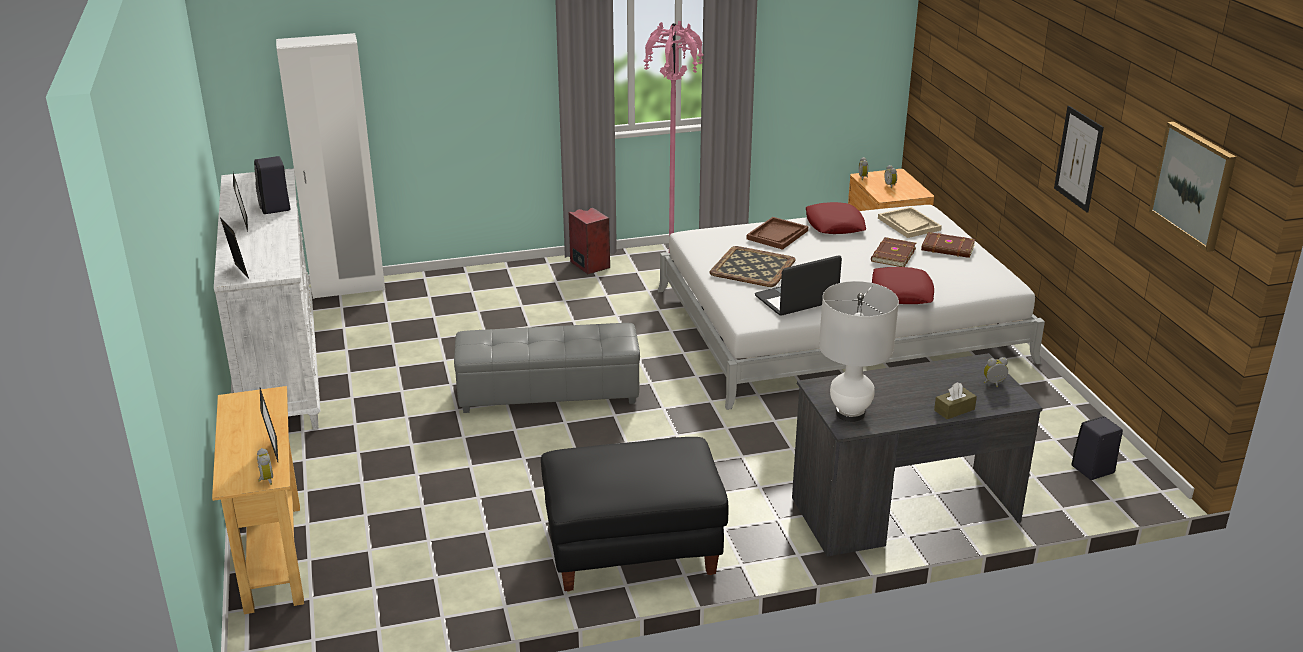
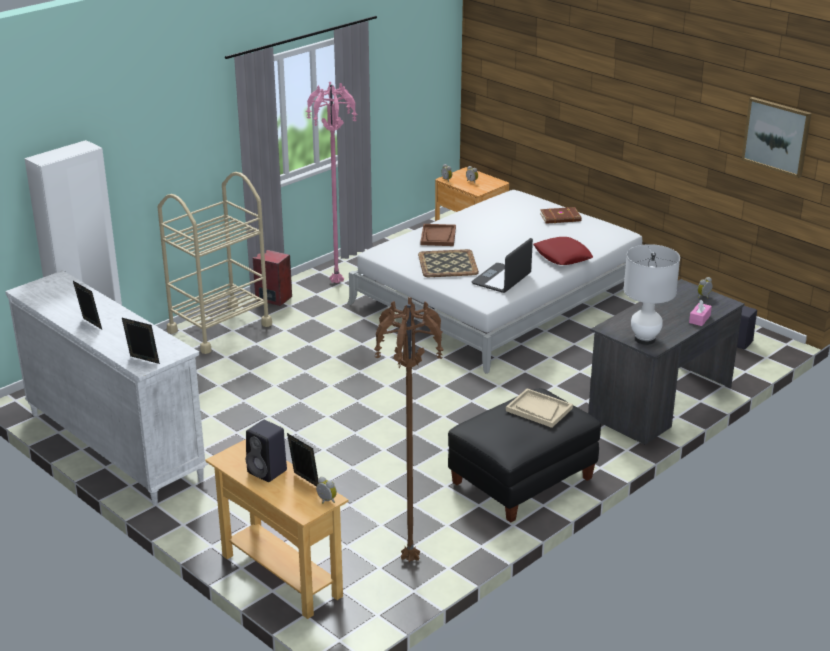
camera: 30 degrees left, 0 degrees up
(275, 208) = (96, 305): black speaker -> black speaker (268, 471)
(412, 590) = (408, 559): none -> brown floor lamp
(504, 280) = (219, 328): none -> beige cart
(549, 392) = (351, 399): grey ottoman -> none
(835, 225) = (468, 219): red pillow -> none
(892, 255) = (530, 231): brown book -> none
(908, 224) = (516, 207): beige tray -> beige tray (538, 409)
(954, 410) = (699, 319): brown tissue box -> pink tissue box
(1078, 158) = (663, 133): picture -> none

